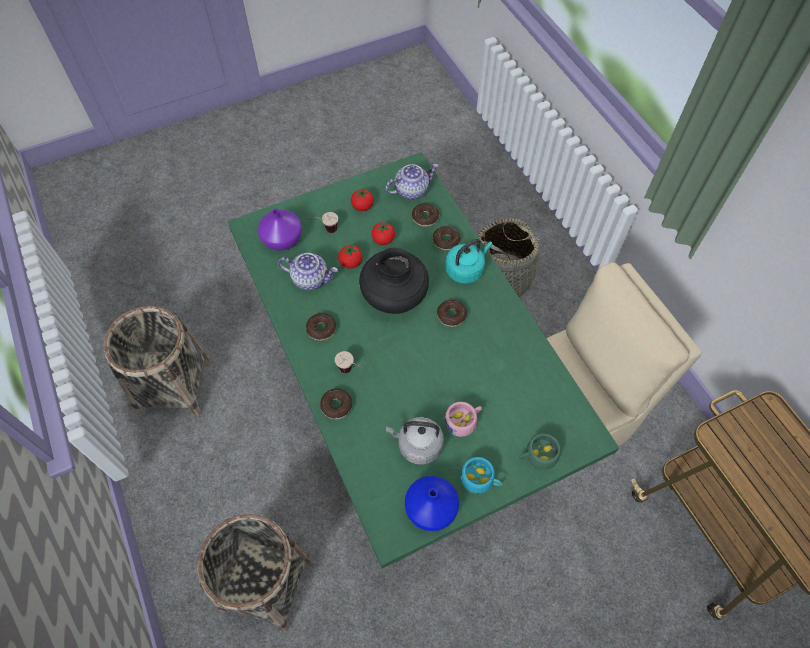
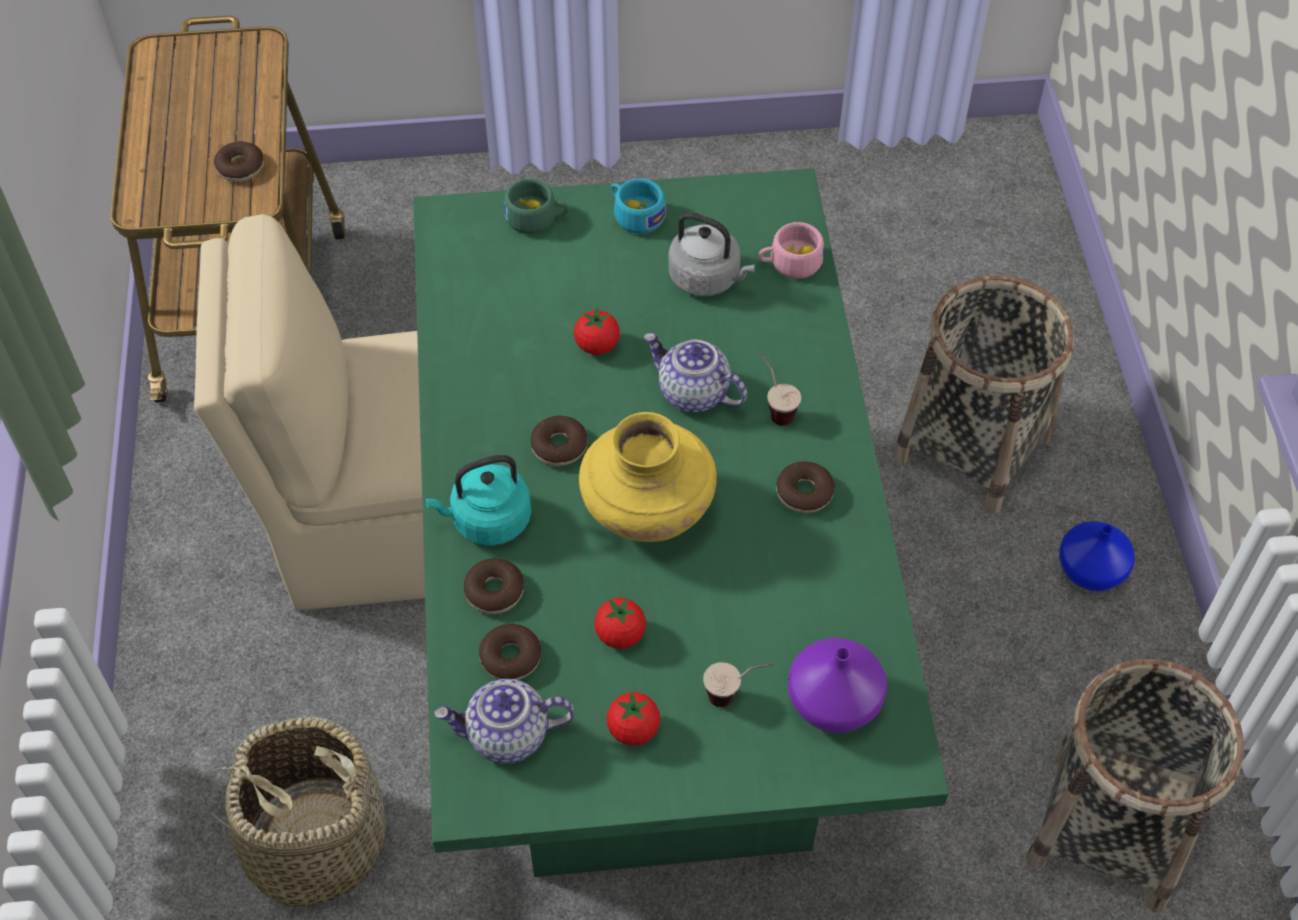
camera: 160 degrees left, 5 degrees down
(310, 279) = (797, 596): teapot -> teapot (692, 393)
(336, 406) = (815, 365): donut -> donut (240, 167)
(351, 263) = (706, 605): tomato -> tomato (597, 345)
(394, 297) = (647, 510): black vase -> yellow vase
(430, 510) = (723, 203): blue vase -> blue vase (1092, 570)
(463, 421) = (622, 289): pink cup -> pink cup (789, 263)

